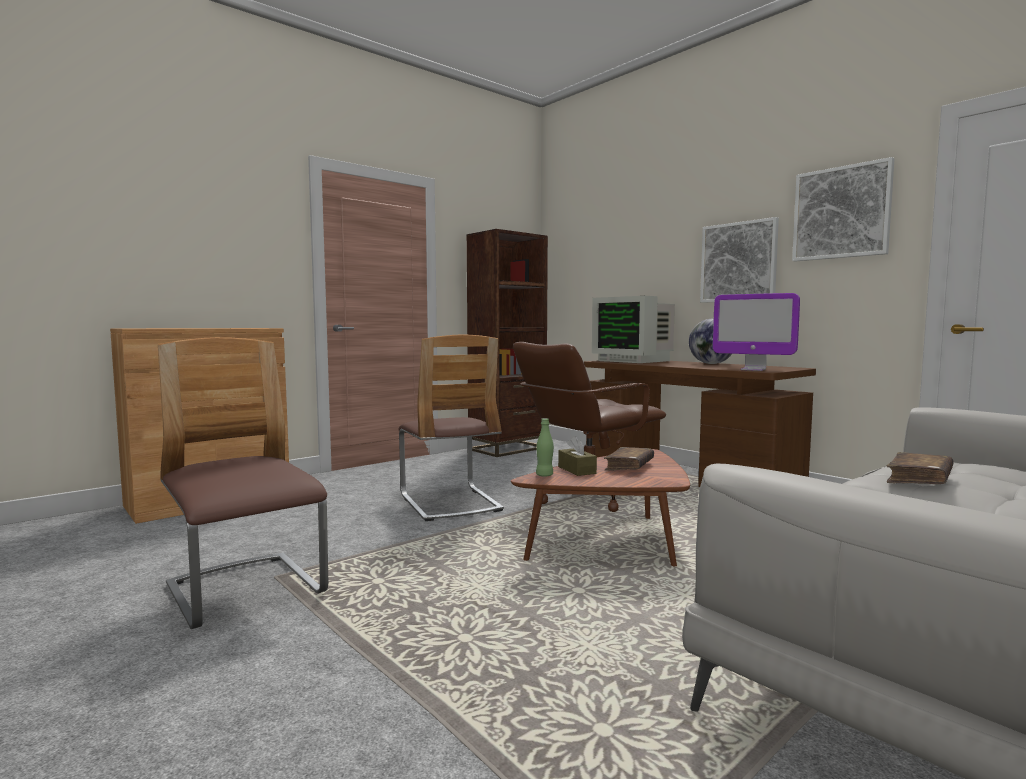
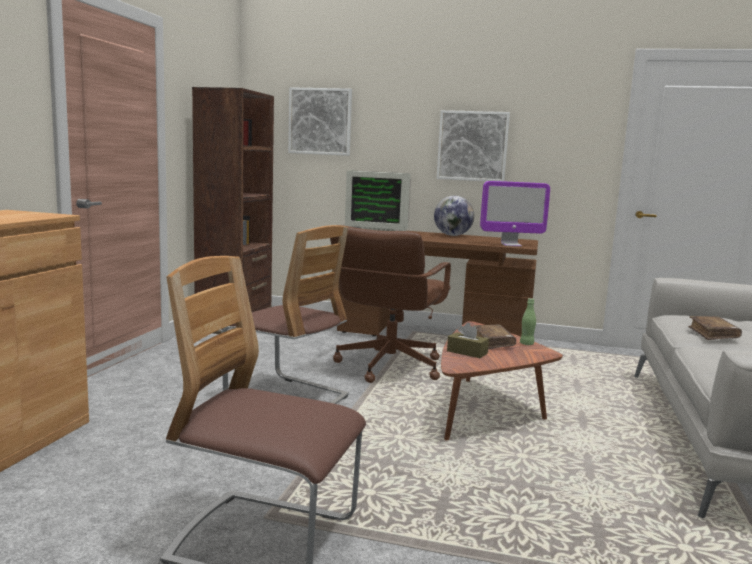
camera: 35 degrees left, 5 degrees up
(544, 475) = (457, 362): green bottle -> green bottle (526, 344)
(841, 213) = (561, 117): picture -> picture (320, 121)

